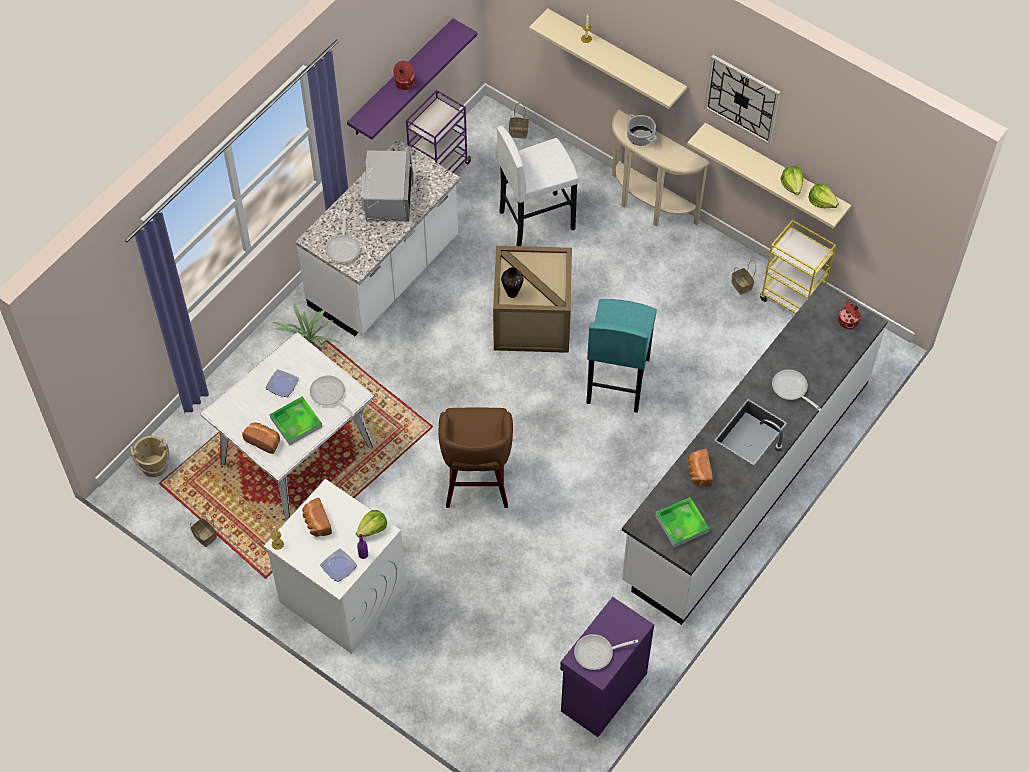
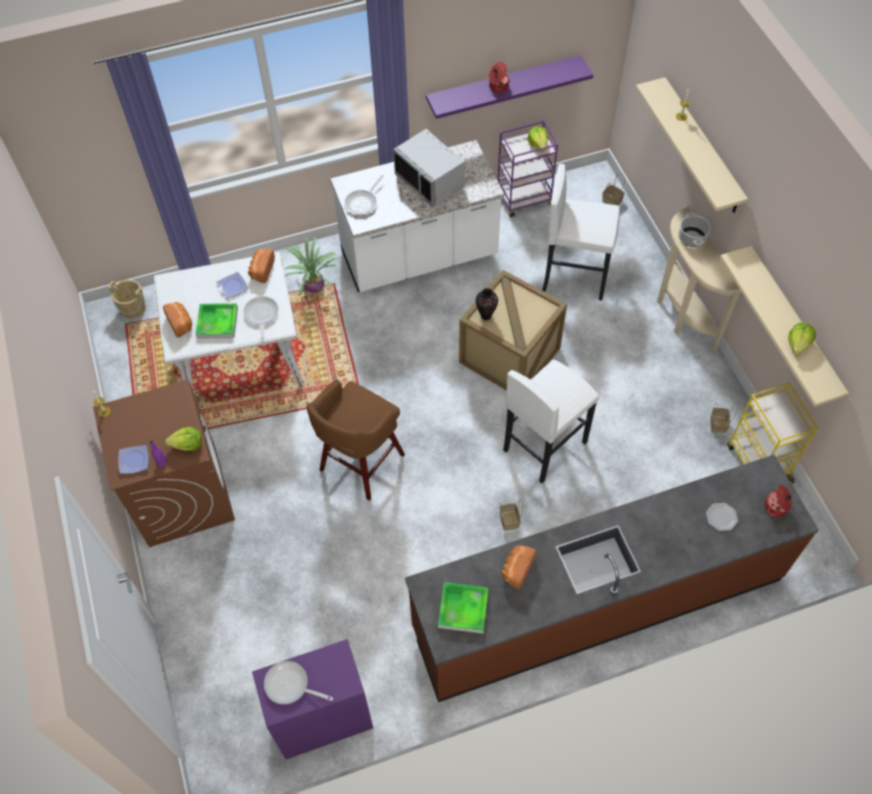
camera: 35 degrees right, 0 degrees up
(206, 536) = (123, 384): basket -> basket (510, 521)
(316, 523) = (148, 412): bread -> bread (261, 270)
(342, 595) = (182, 494): white washing machine -> brown washing machine
(387, 198) = (430, 181): grey microwave -> grey microwave turned 105 degrees clockwise
(617, 381) = (544, 446): turquoise stool -> white stool
(742, 99) = (790, 230): wall clock -> none
(746, 480) = (597, 603): white counter -> brown counter
(791, 389) = (669, 541): frying pan -> none
(816, 350) = (721, 517): none -> plate
(821, 202) = (819, 374): lettuce -> lettuce (538, 144)

